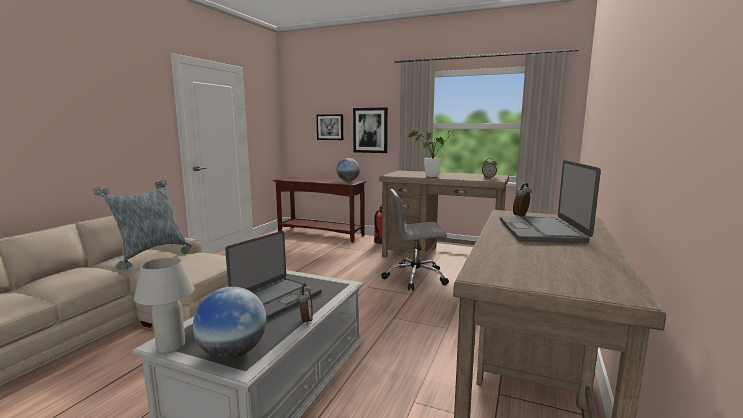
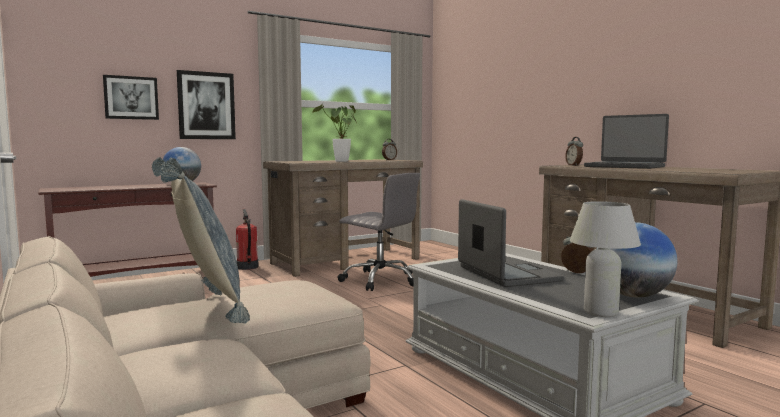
camera: 55 degrees left, 5 degrees down
(415, 277) = (380, 280): grey office chair -> grey office chair turned 90 degrees counterclockwise

